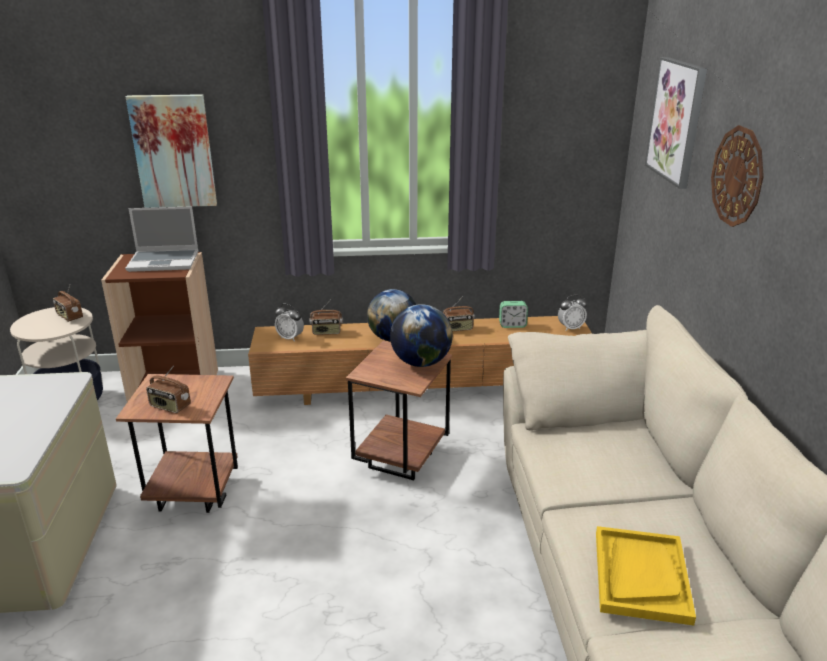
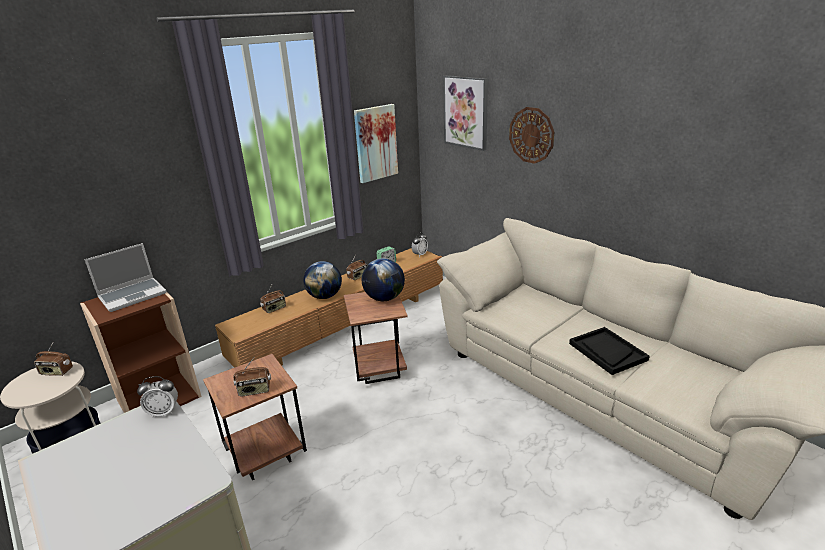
camera: 35 degrees left, 0 degrees up
(173, 151) = (115, 200): picture -> picture (375, 143)
(290, 338) = (252, 322): alarm clock -> alarm clock (164, 412)
(640, 576) = (607, 352): yellow tray -> black tray

